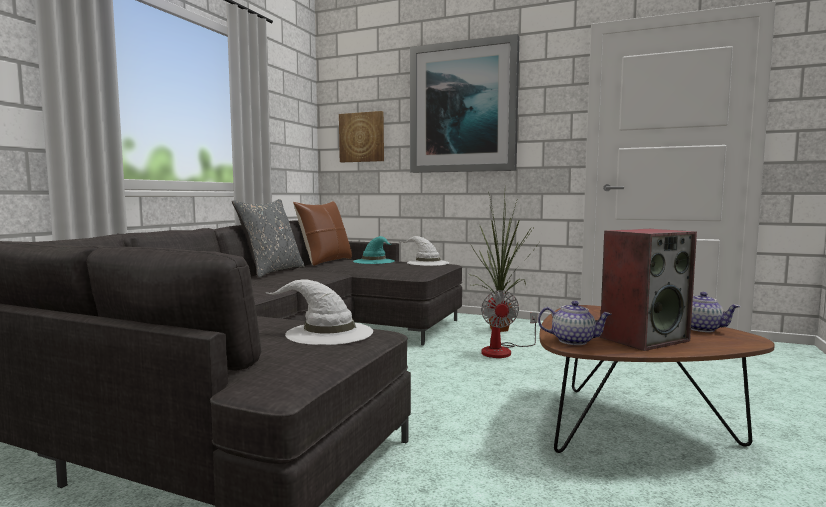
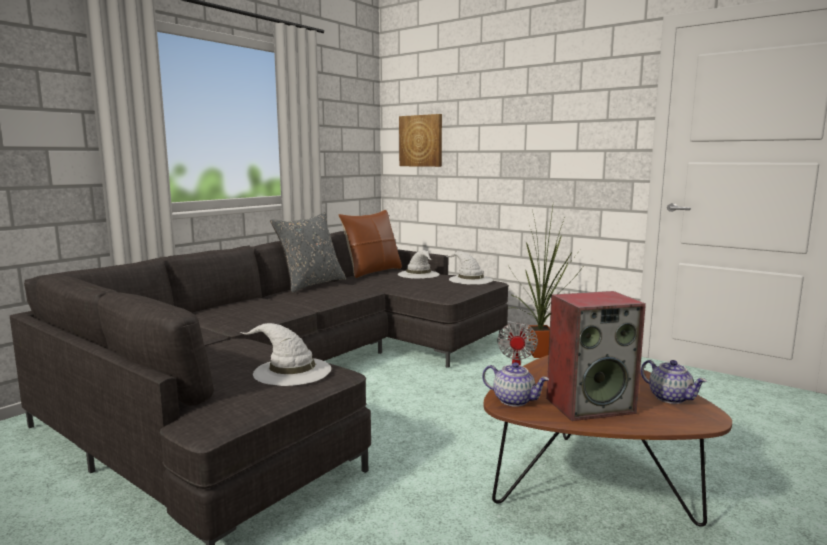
camera: 15 degrees right, 5 degrees up
(374, 261) = (419, 274): turquoise hat -> white hat
(463, 108) = (521, 112): picture -> none

